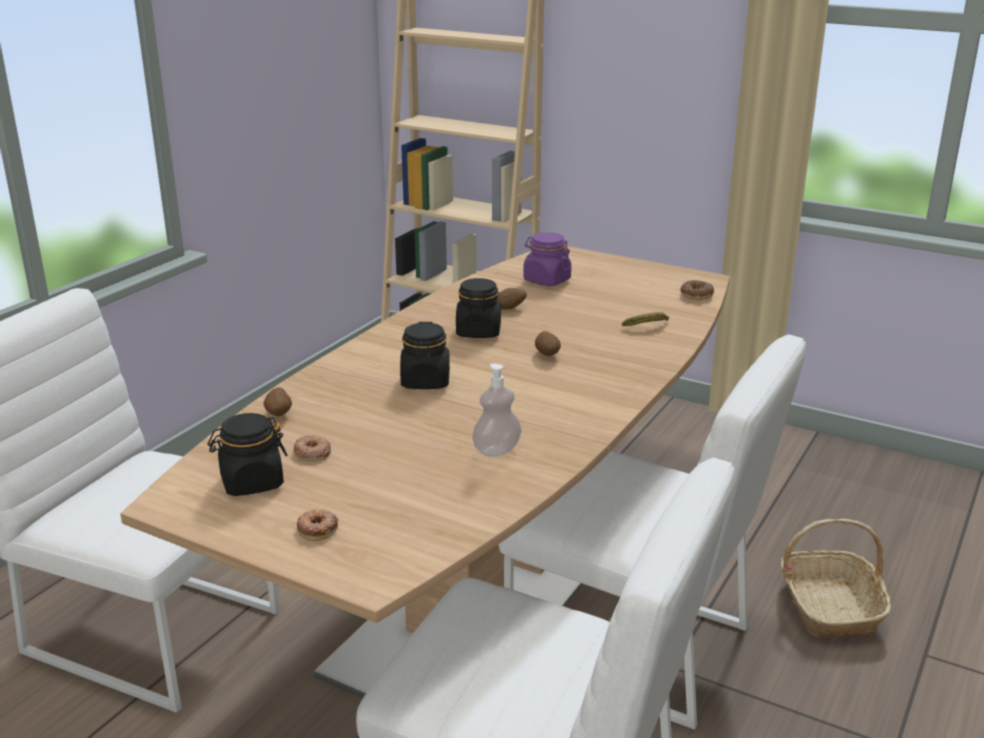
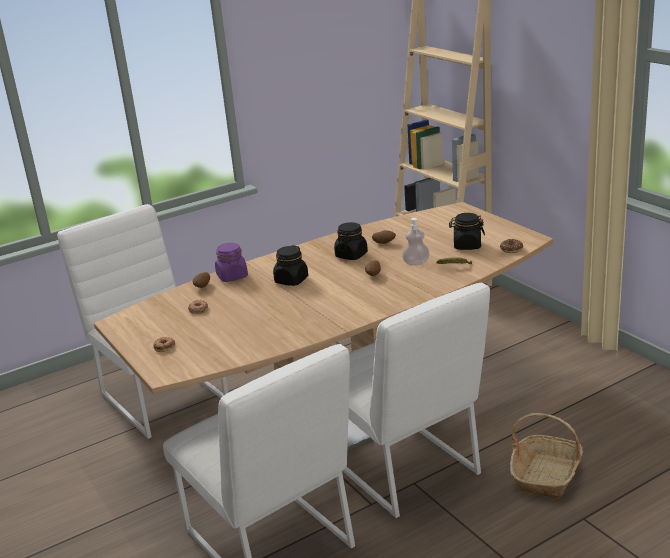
camera: 30 degrees right, 0 degrees up
(251, 482) = (158, 319): black jar -> black jar (467, 246)
(497, 450) = (286, 324): soap dispenser -> soap dispenser (416, 263)
(546, 280) = (428, 227): purple jar -> purple jar (232, 276)

